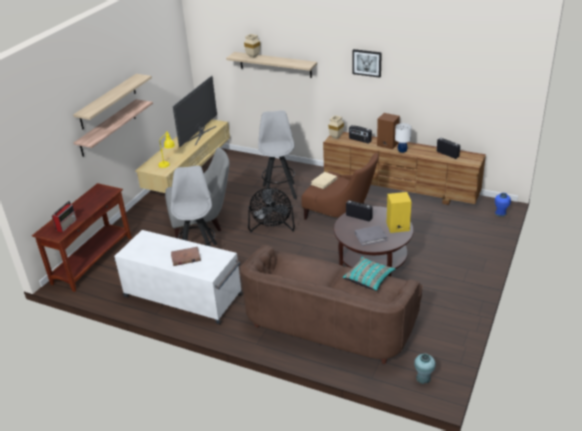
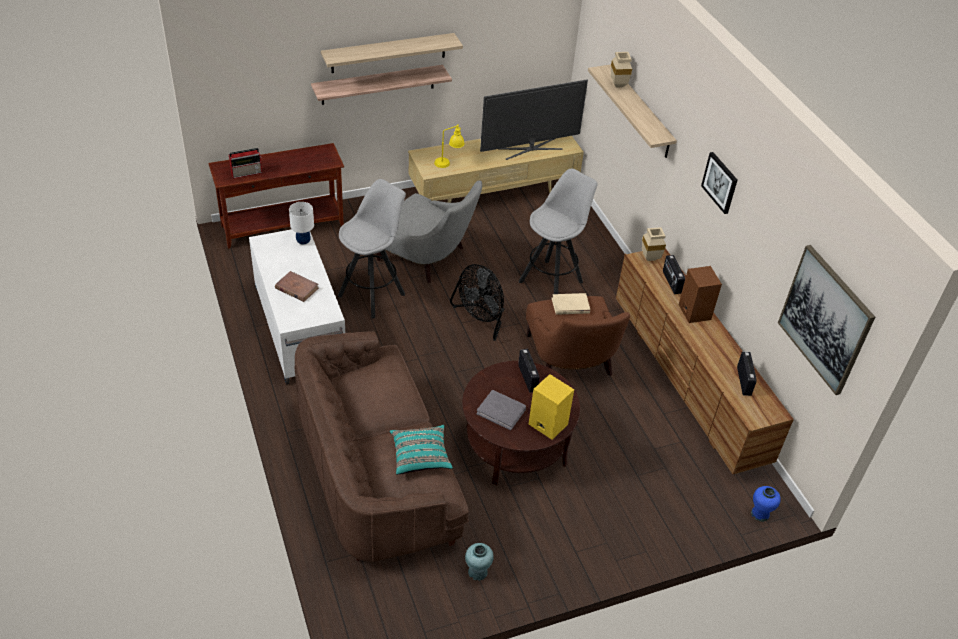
camera: 40 degrees right, 10 degrees up
(401, 151) = (694, 334): white table lamp -> white table lamp (303, 241)
(423, 378) = (368, 610): turquoise vase -> turquoise vase (477, 572)
(484, 84) = (825, 319): none -> picture

